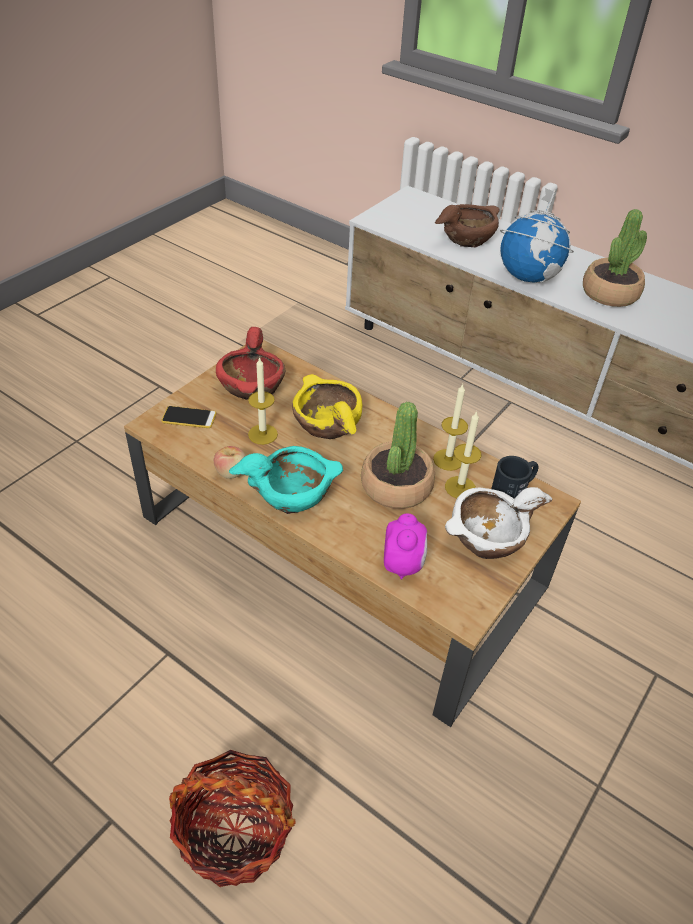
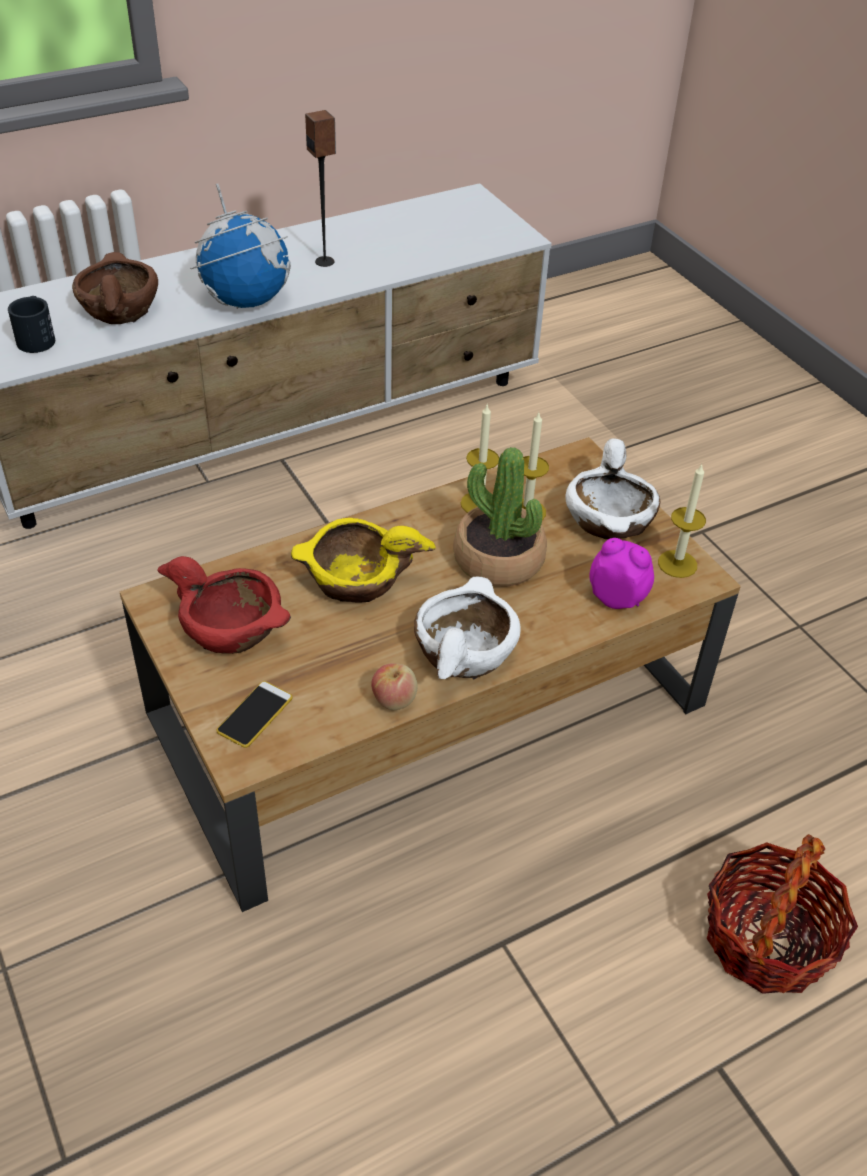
camera: 65 degrees left, 0 degrees up
(263, 434) = (338, 647): candle -> candle (677, 564)
(293, 493) = (463, 652): turquoise bowl -> white bowl
(513, 490) = (551, 475): black mug -> black mug (37, 337)
(610, 293) = (325, 261): potted plant -> speaker

